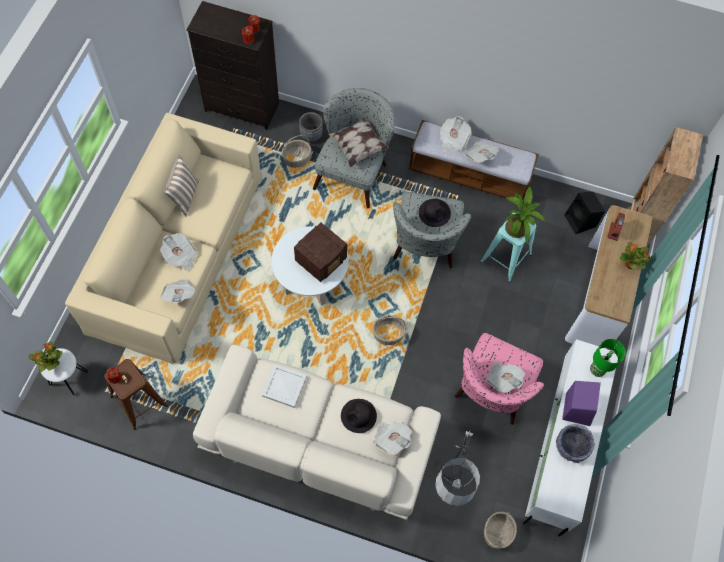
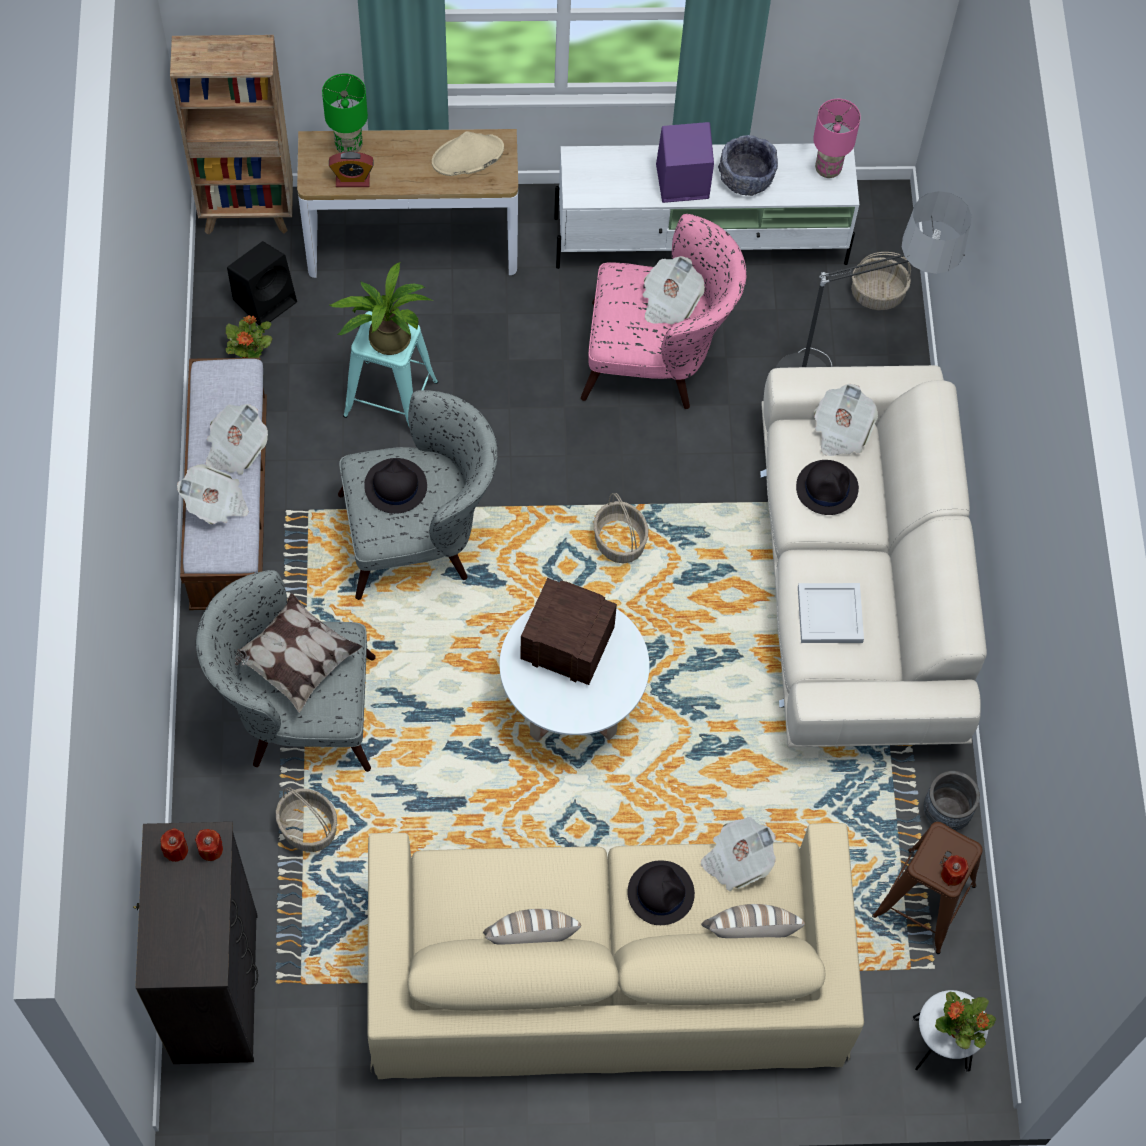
camera: 110 degrees left, 0 degrees up
(141, 284) = (747, 937): none -> pillow
(180, 256) = (660, 892): newspaper -> black hat
(311, 135) = (240, 821): grey planter -> grey planter (946, 812)
(565, 498) = (828, 169): none -> pink table lamp
(597, 370) = (604, 168): green table lamp -> green table lamp (348, 145)
(616, 291) = (467, 156): none -> beige hat
(630, 264) = (408, 145): potted plant -> potted plant (251, 355)

